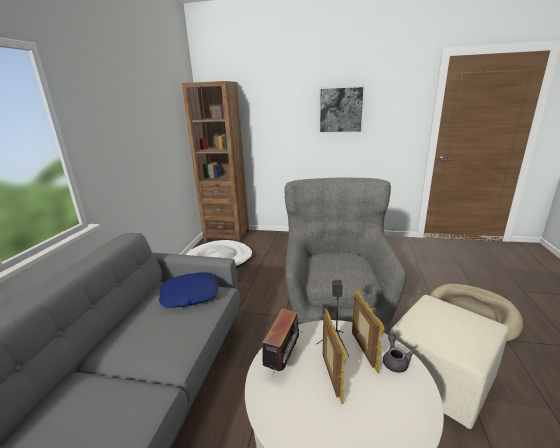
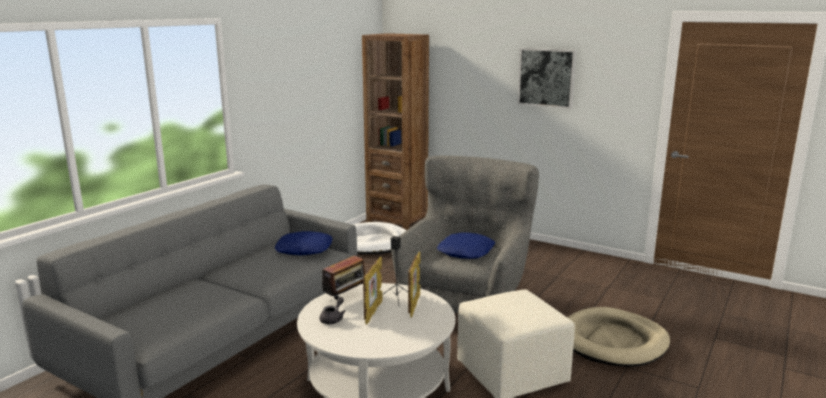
camera: 20 degrees right, 5 degrees down
(342, 264) = (466, 252): none -> blue pillow
(395, 361) = (433, 315): grey teapot -> grey teapot (333, 319)

